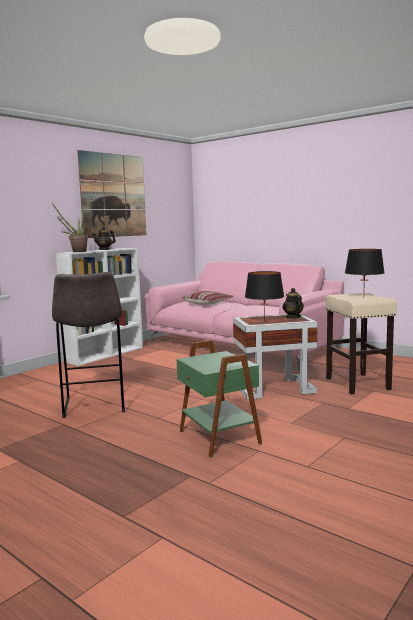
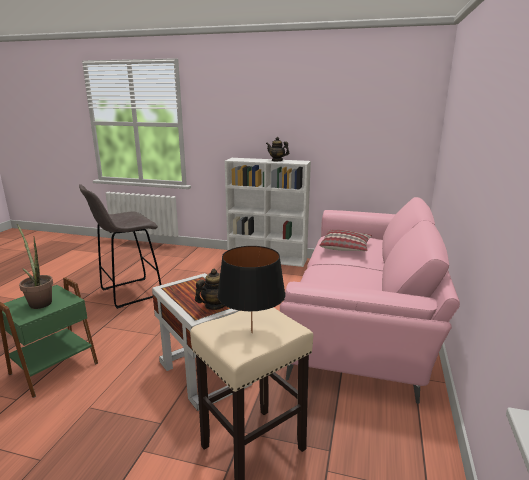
camera: 65 degrees right, 10 degrees up
(76, 252) = (241, 159): potted plant -> potted plant (39, 302)
(113, 195) = (305, 103): picture -> none
(264, 322) = (179, 293): black table lamp -> none

